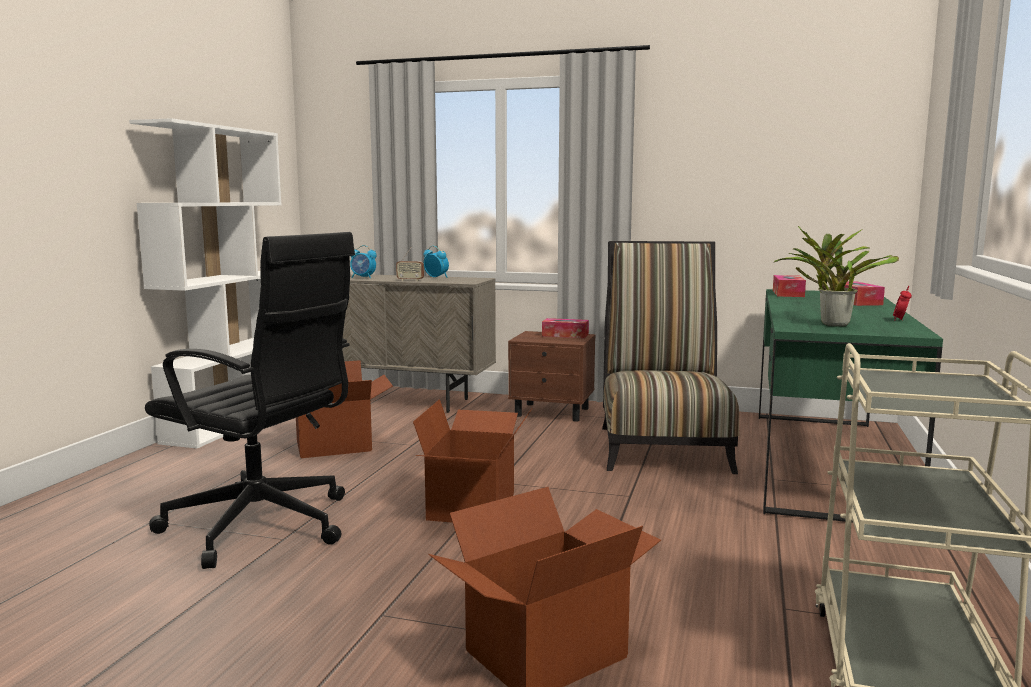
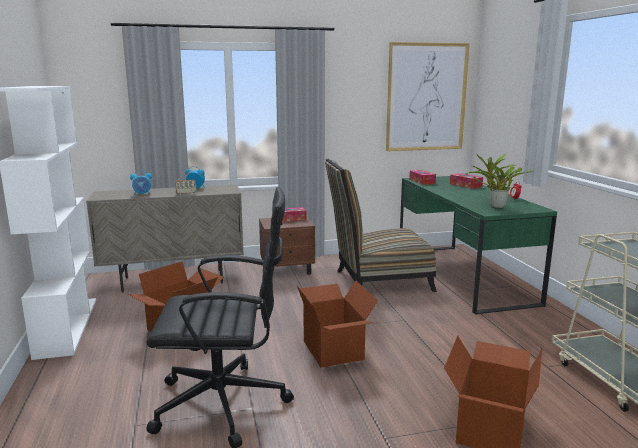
camera: 30 degrees left, 5 degrees up
(663, 445) = (377, 281): chair -> chair turned 75 degrees counterclockwise
(821, 153) = (426, 97): none -> picture

